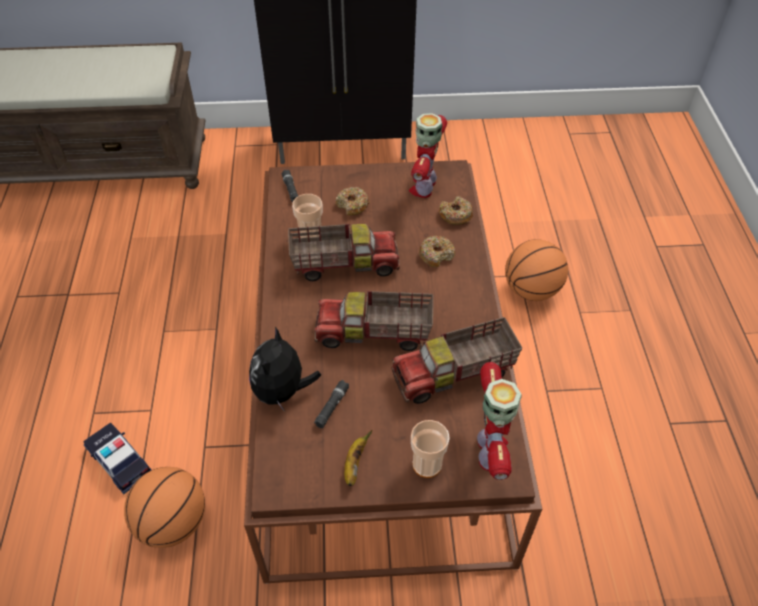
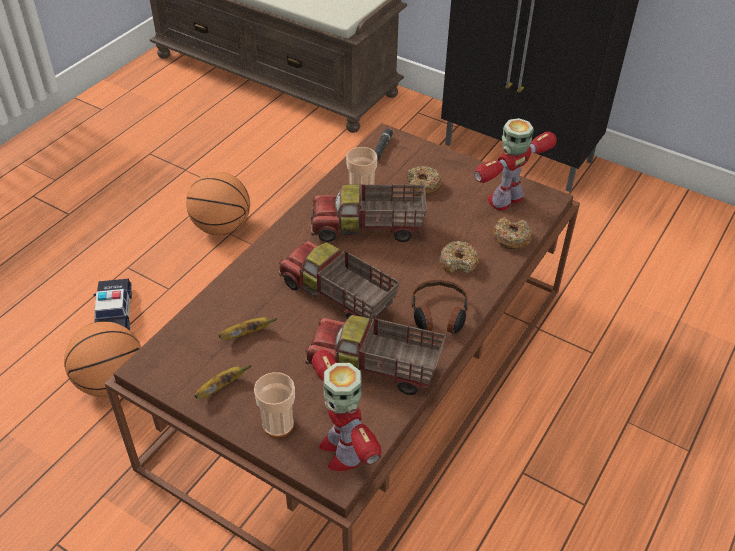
camera: 35 degrees right, 5 degrees down
(282, 391) = (221, 300): plush toy -> none
(332, 406) = (247, 334): black flashlight -> banana
(344, 264) = (368, 229): toy truck -> toy truck turned 150 degrees clockwise
(460, 305) = (438, 315): none -> headphones
(491, 453) = (341, 449): toy robot -> toy robot turned 120 degrees clockwise
(531, 290) = (593, 373): basketball -> basketball (221, 227)

